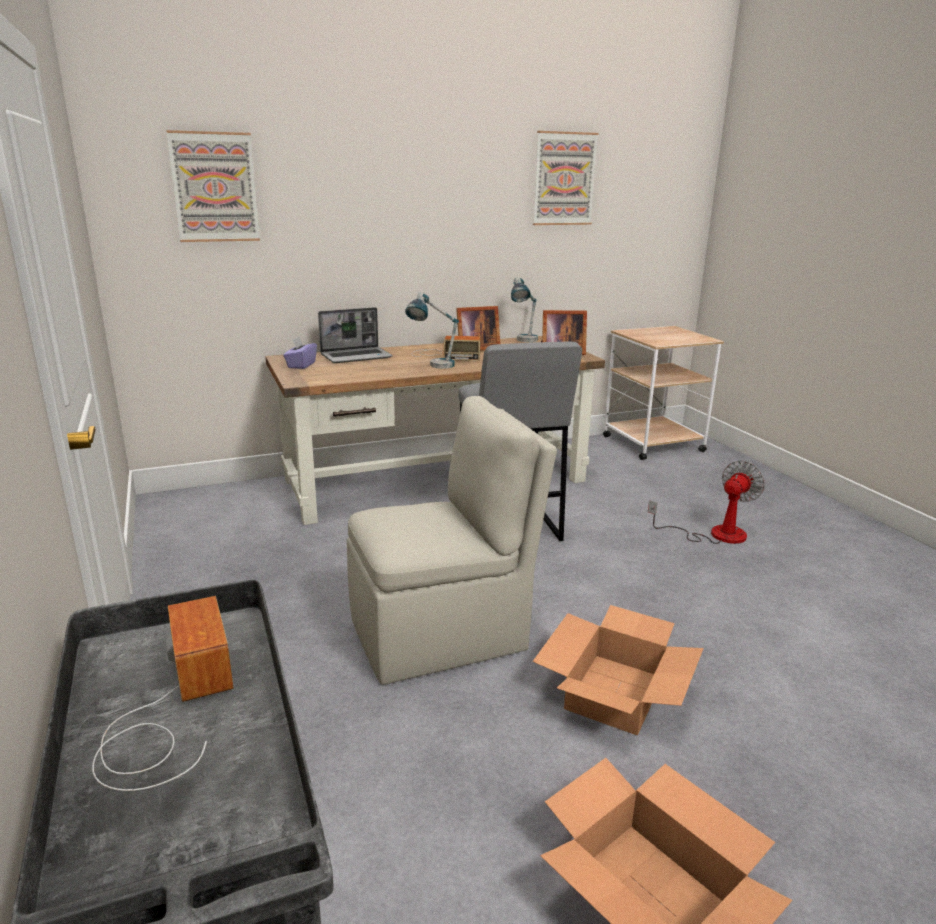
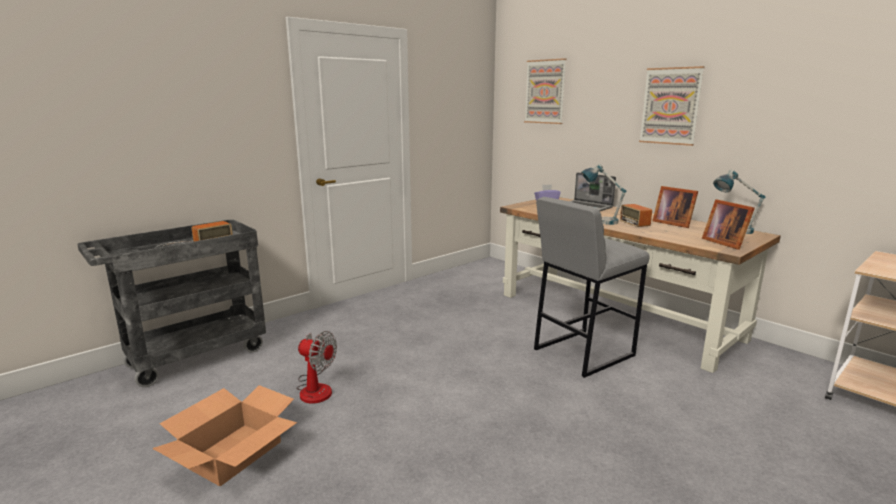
camera: 70 degrees right, 5 degrees down
(442, 633) = (425, 355): beige chair -> none
(564, 179) = (826, 79): picture -> picture (670, 106)
(614, 693) = (398, 423): cardboard box -> none
(714, 534) = (703, 460): fan -> fan (315, 388)

